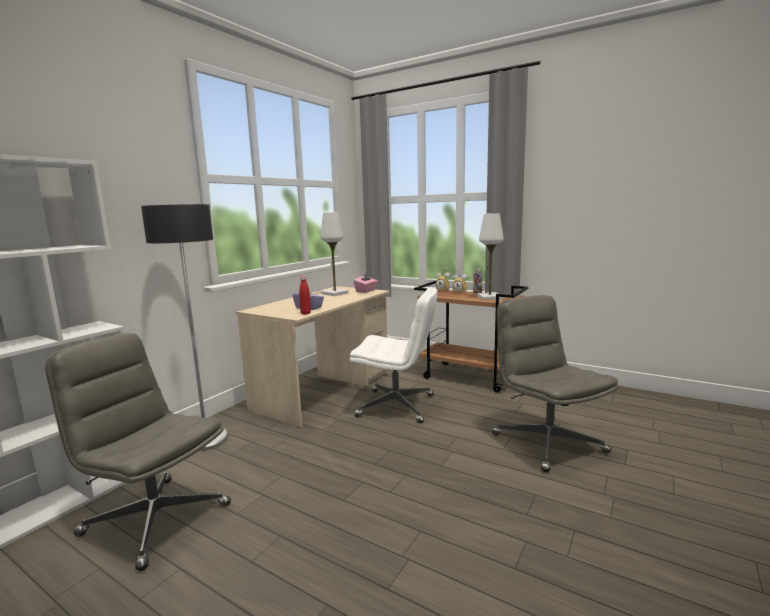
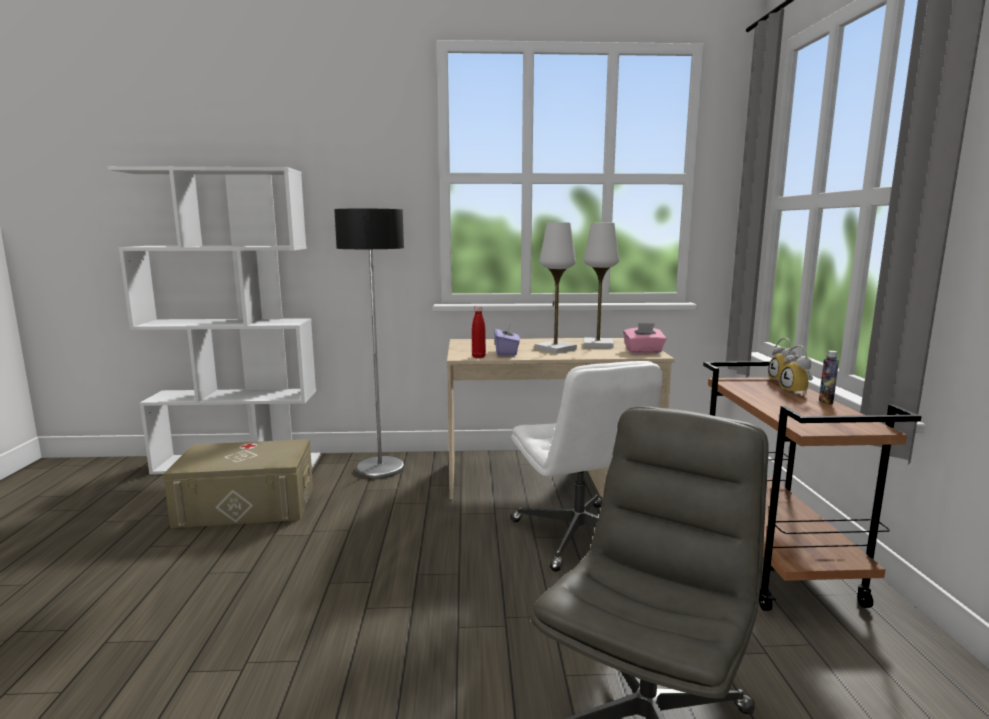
camera: 55 degrees right, 0 degrees up
(155, 519) = (247, 505): grey office chair -> beige storage box
(489, 297) = (809, 414): white table lamp -> white table lamp (555, 349)

